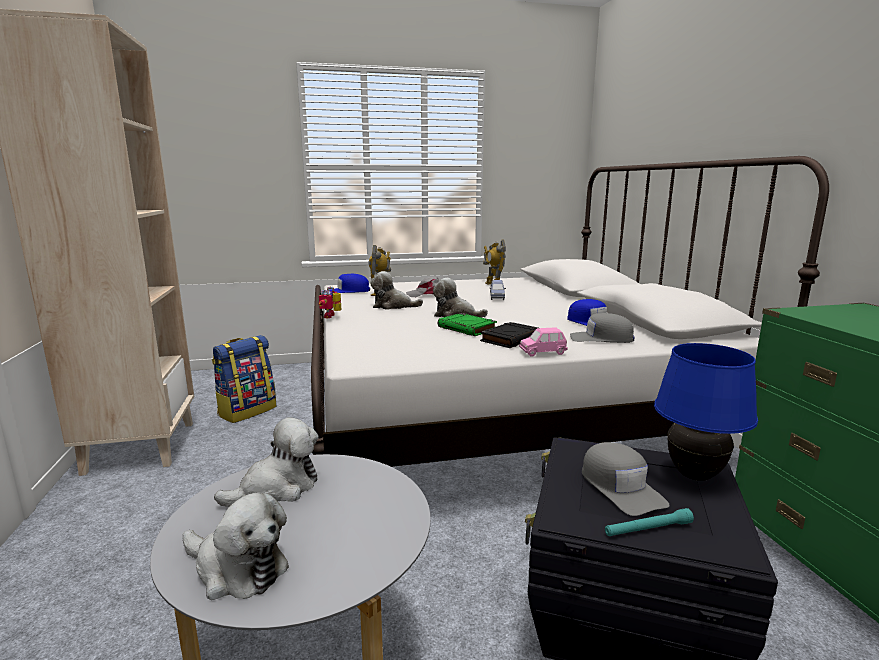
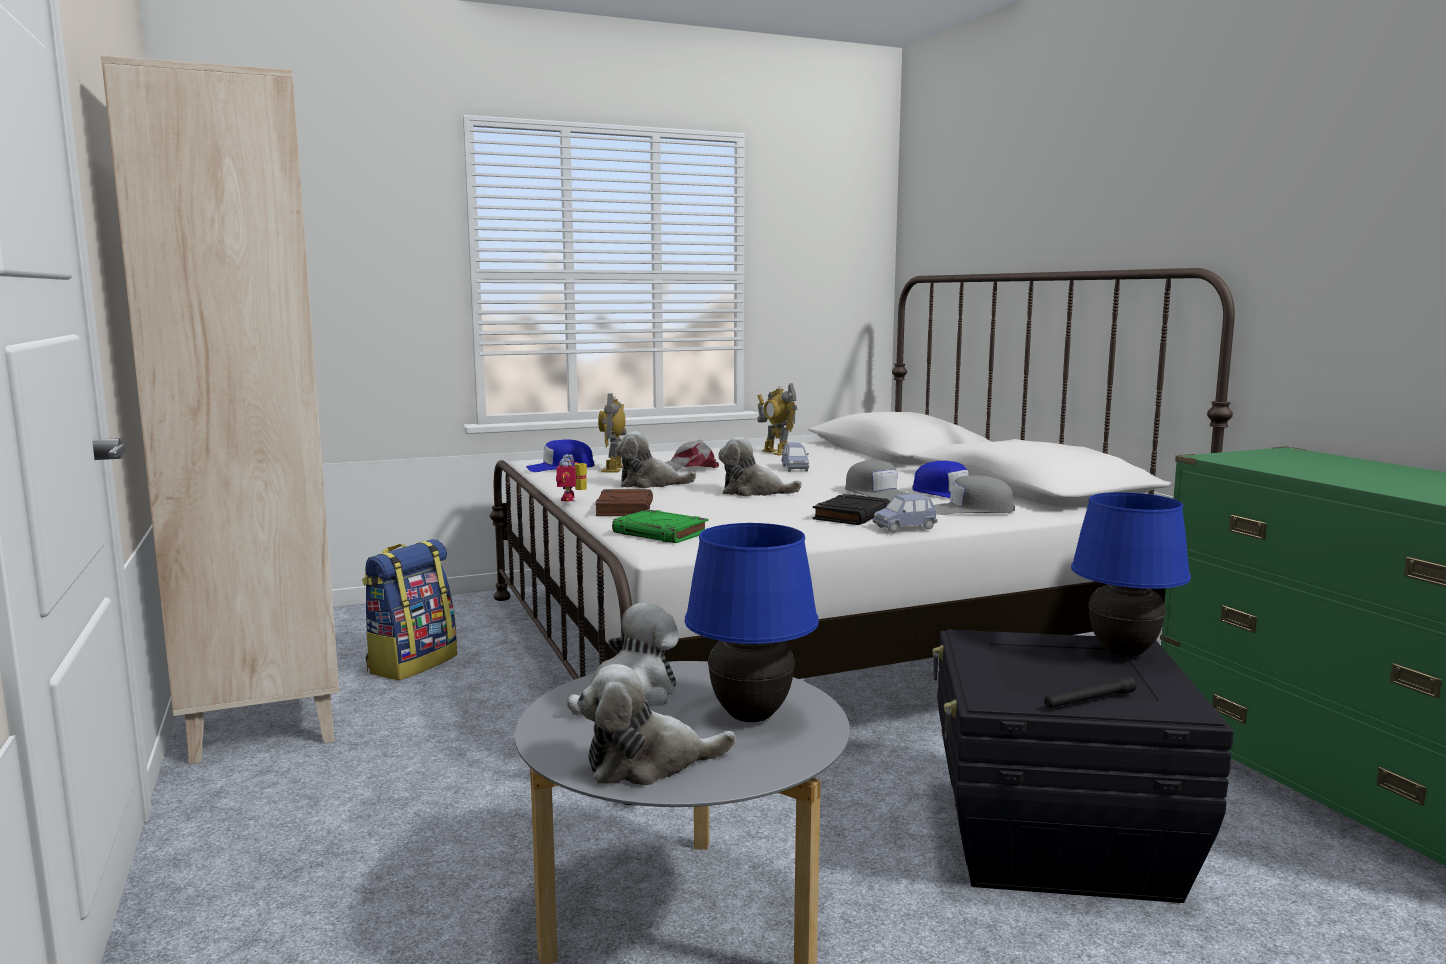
camera: 10 degrees left, 5 degrees down
(237, 569) = (648, 763): plush toy -> plush toy turned 150 degrees clockwise
(352, 522) = (751, 717): none -> blue table lamp
(359, 325) = (624, 509): none -> brown book
(467, 328) = (783, 506): green book -> green book (661, 533)
(542, 352) = (904, 528): pink toy car -> blue toy car
(620, 487) = (1044, 669): grey cap -> grey cap (877, 494)
(648, 529) = (1088, 701): turquoise flashlight -> black flashlight

